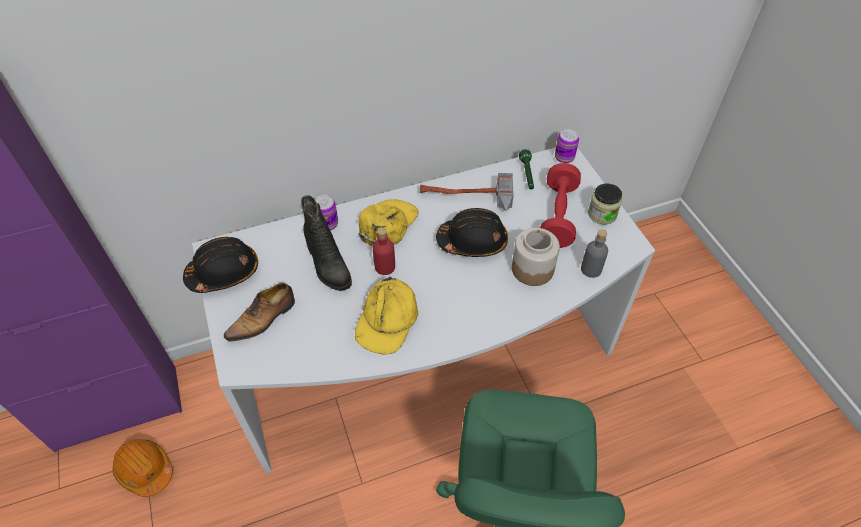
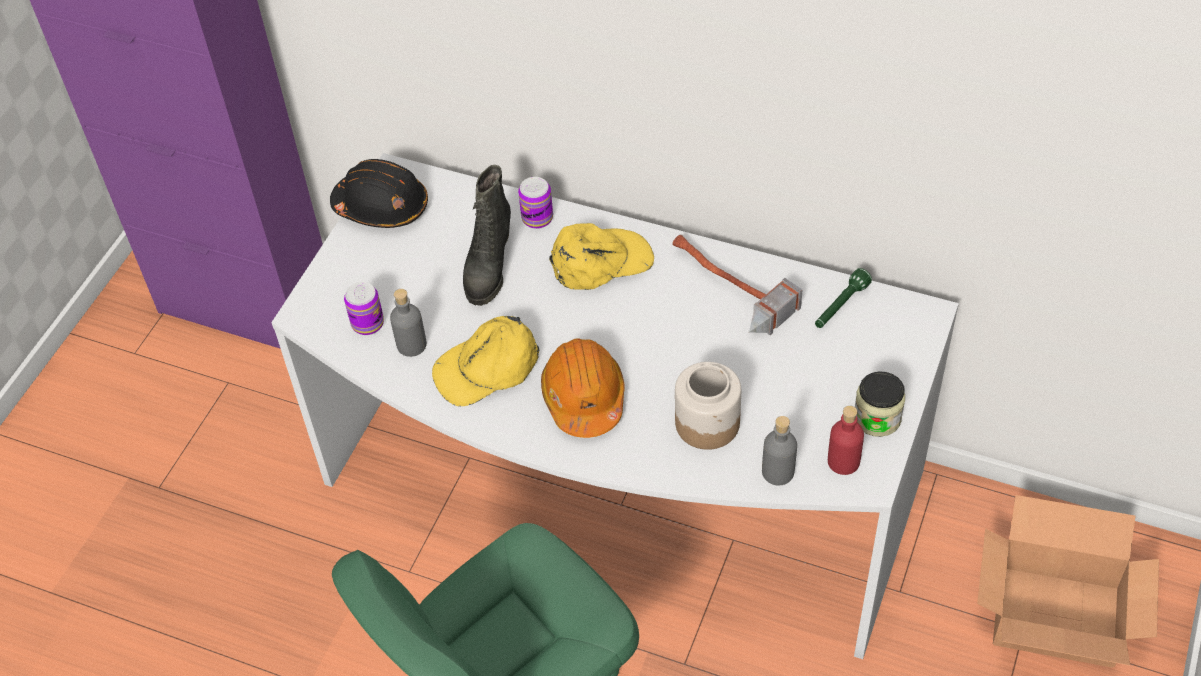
camera: 45 degrees right, 0 degrees up
(145, 470) = (219, 392): orange hard hat -> orange hard hat (584, 397)
(263, 319) = (371, 282): shoe -> none
(328, 338) = (411, 345): none -> grey bottle
(385, 267) = (546, 308): red bottle -> red bottle (843, 461)
(473, 241) = (675, 345): black hard hat -> none
(558, 216) = (816, 383): red dumbbell -> none
(564, 157) = (919, 314): can -> can (367, 323)
(660, 278) = (1057, 618): none -> cardboard box

